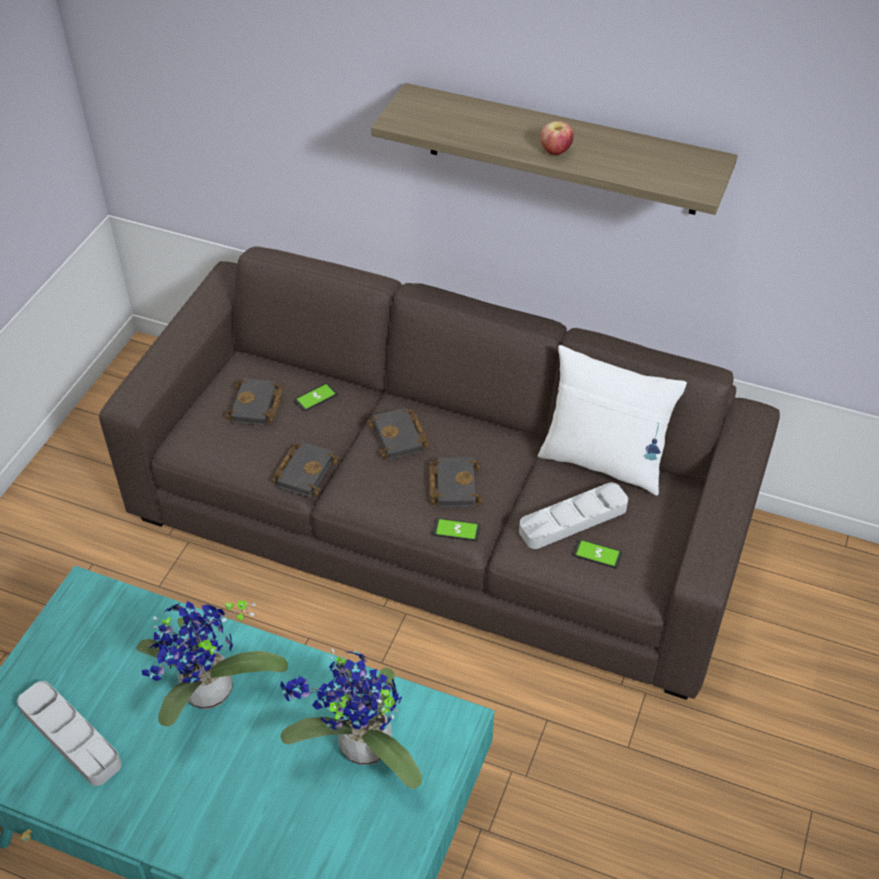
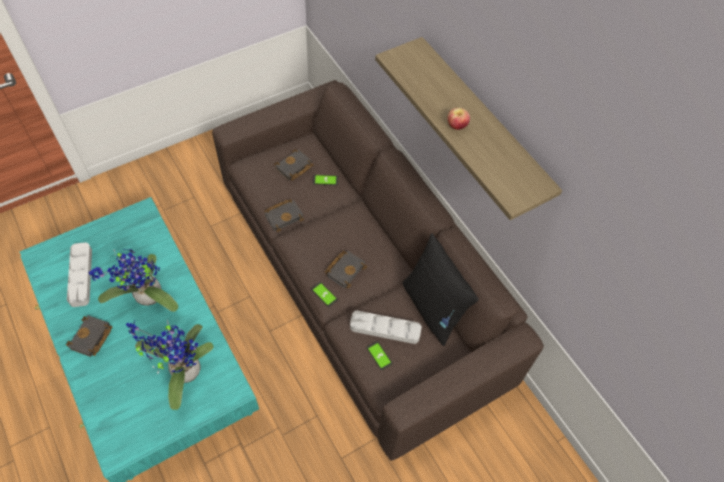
camera: 35 degrees right, 10 degrees up
(400, 438) = (344, 227): black book -> black book (91, 339)
(602, 463) = (432, 308): white pillow -> black pillow

